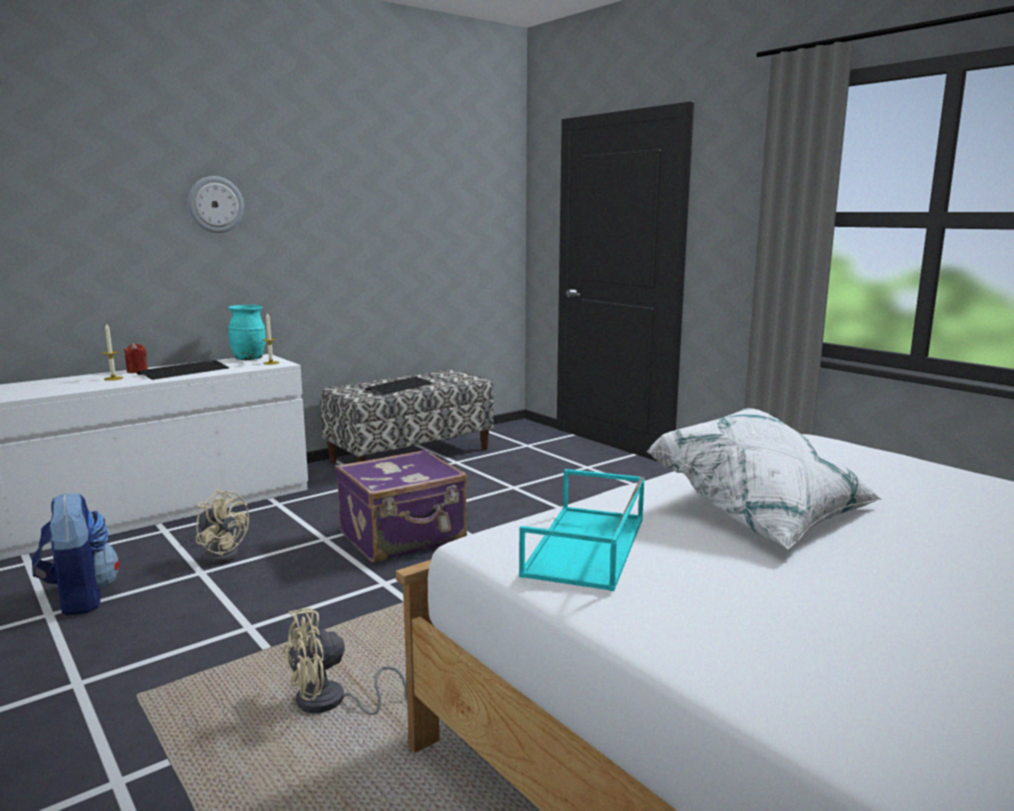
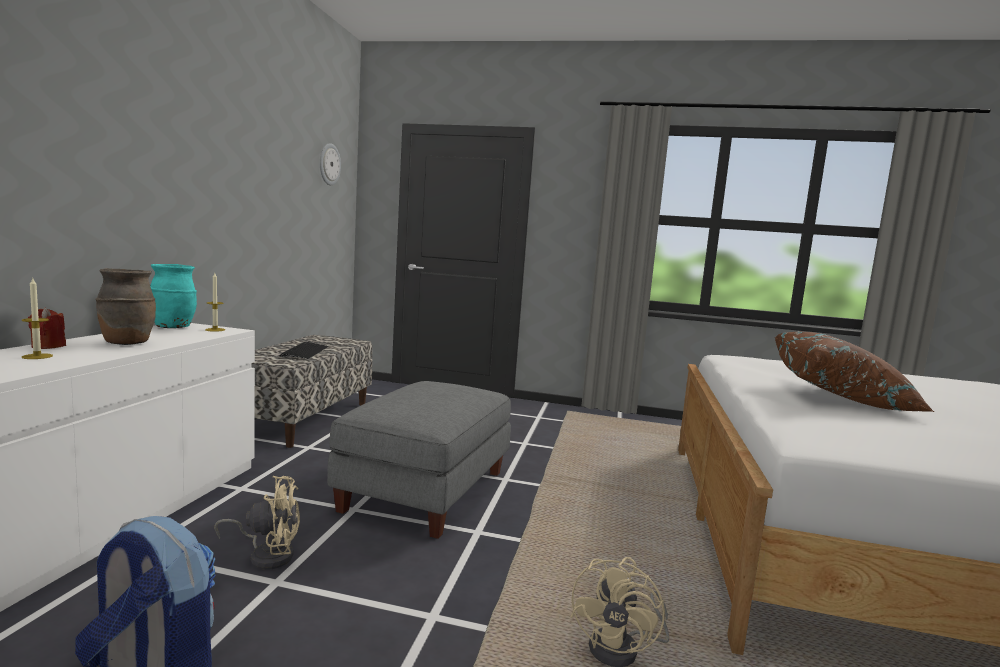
camera: 40 degrees left, 5 degrees down
(184, 371) = (127, 343): keyboard -> brown vase
(215, 204) = (131, 141): wall clock -> wall clock (329, 164)
(404, 538) = (425, 489): purple suitcase -> grey ottoman
(587, 546) = (862, 433): turquoise tray -> none
(762, 512) = (841, 397): white pillow -> brown pillow

